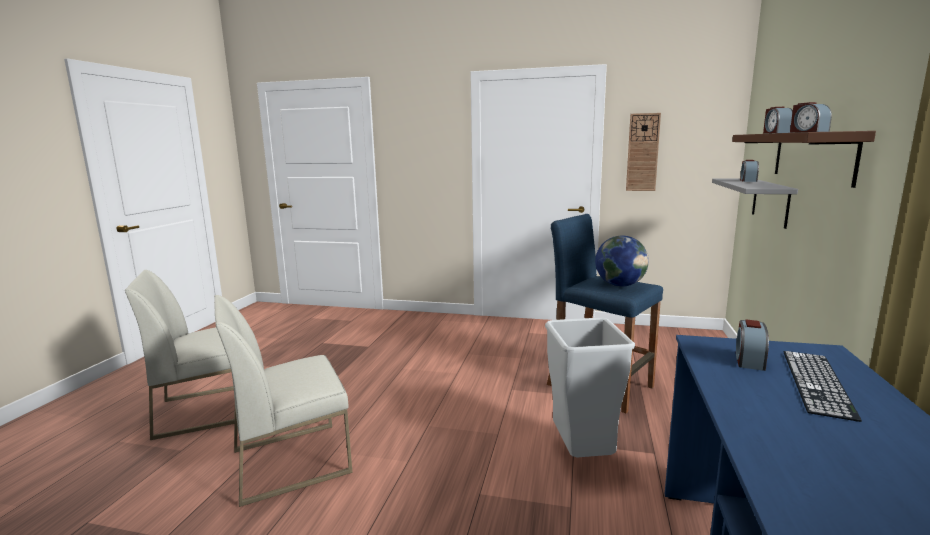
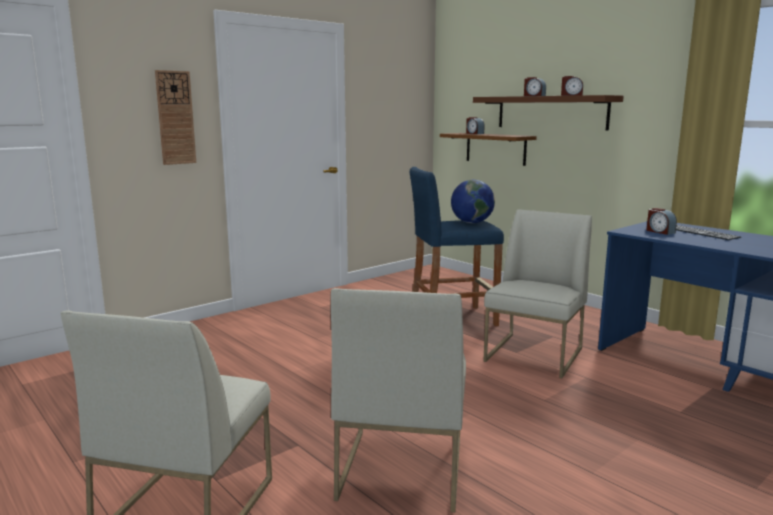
camera: 55 degrees left, 0 degrees up
(582, 456) = (534, 355): grey trash can -> white chair
(642, 152) = (374, 112): wall clock -> wall clock (175, 118)
(770, 202) = (495, 148): grey shelf -> brown shelf

